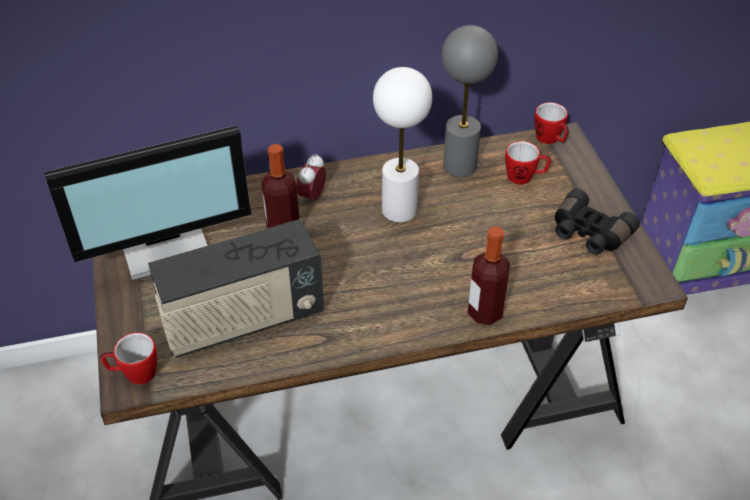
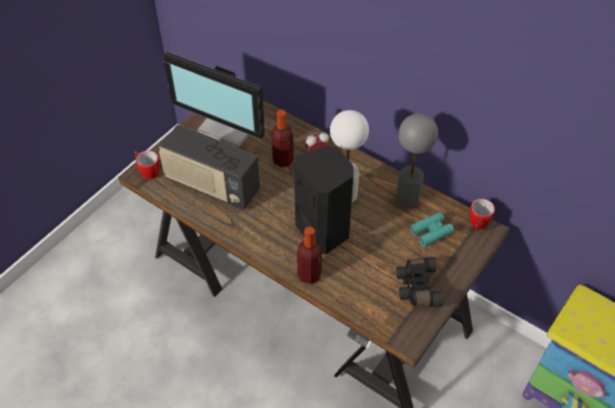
camera: 50 degrees right, 5 degrees up
(433, 259) = (324, 231): none -> black speaker
(525, 177) = (431, 232): mug -> turquoise binoculars

